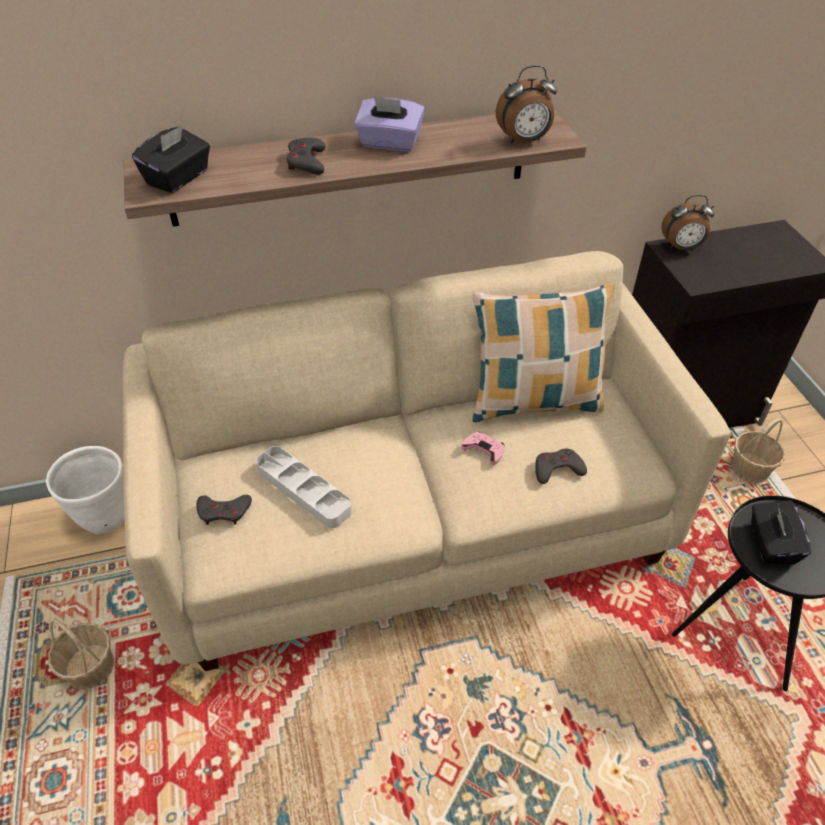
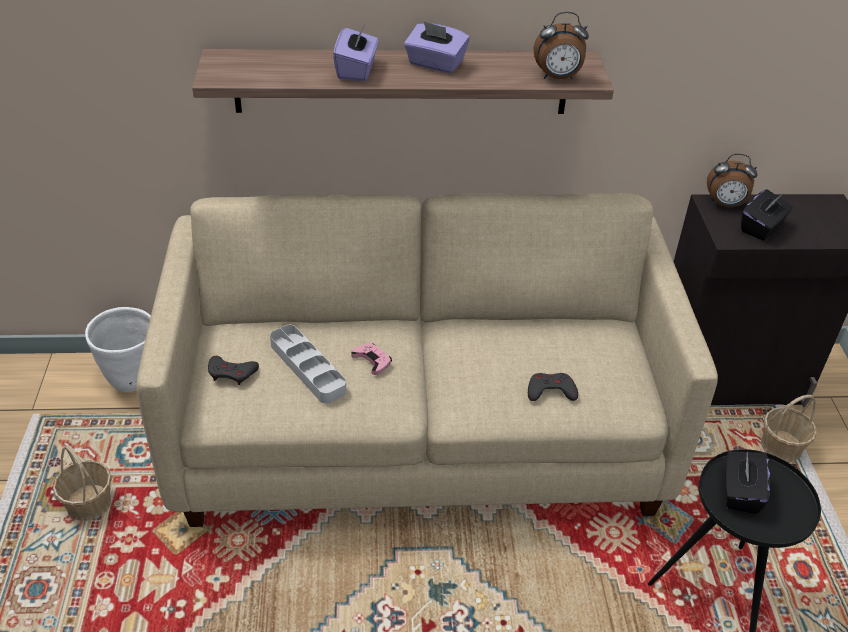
camera: 10 degrees right, 5 degrees down
(178, 178) = (244, 69): black tissue box -> black tissue box (761, 228)
(306, 162) = (357, 70): grey game controller -> purple tissue box
(484, 449) = (485, 362): pink game controller -> pink game controller (372, 360)
(534, 402) = (548, 329): pillow -> none

